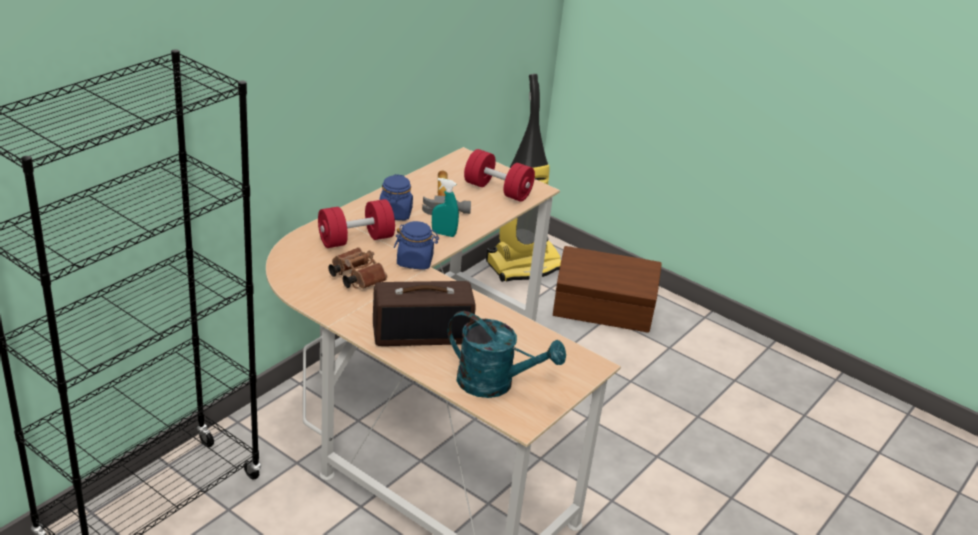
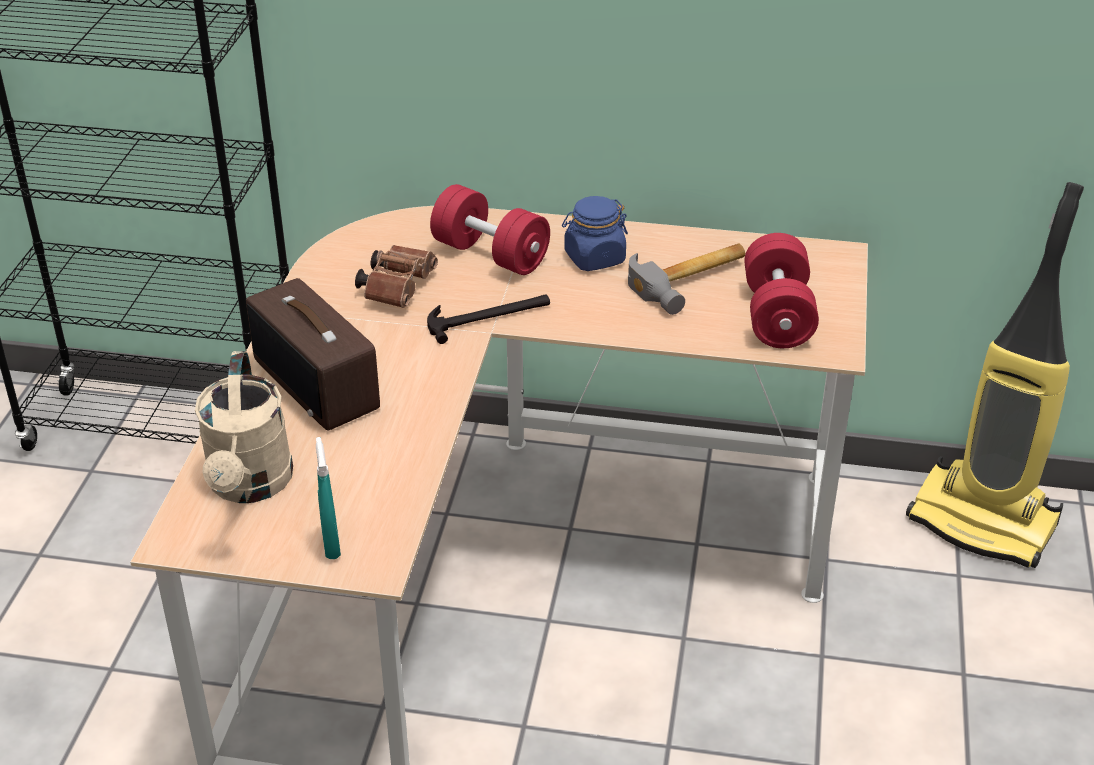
camera: 65 degrees right, 5 degrees up
(415, 261) = (488, 317): blue jar -> hammer
(443, 234) = (589, 313): turquoise spray bottle -> turquoise spray bottle (331, 544)
(495, 384) = (249, 486): turquoise watering can -> beige watering can
(603, 313) = (967, 663): brown storage box -> none

